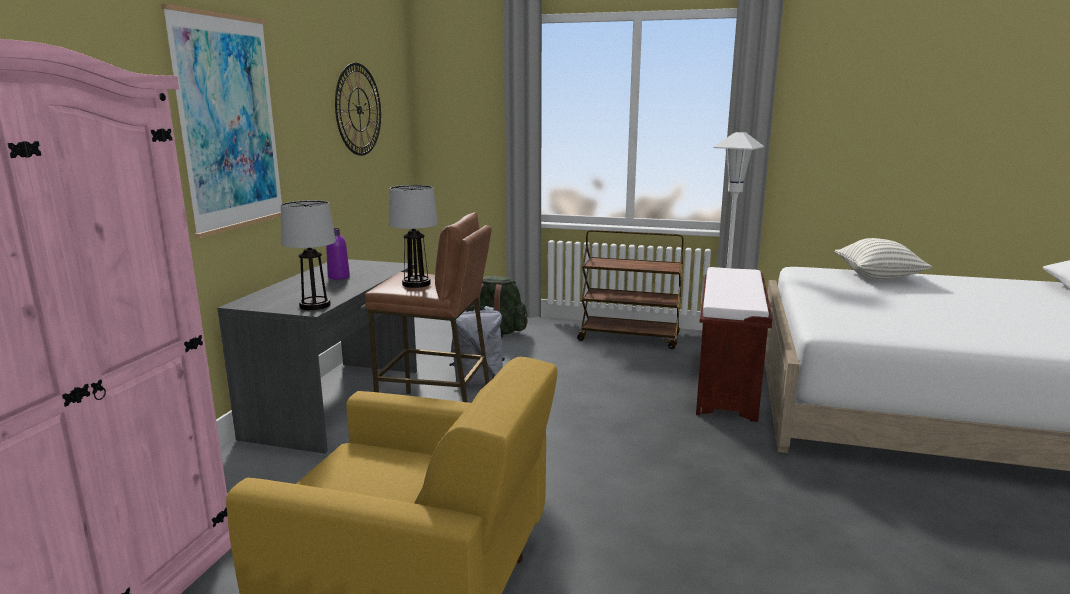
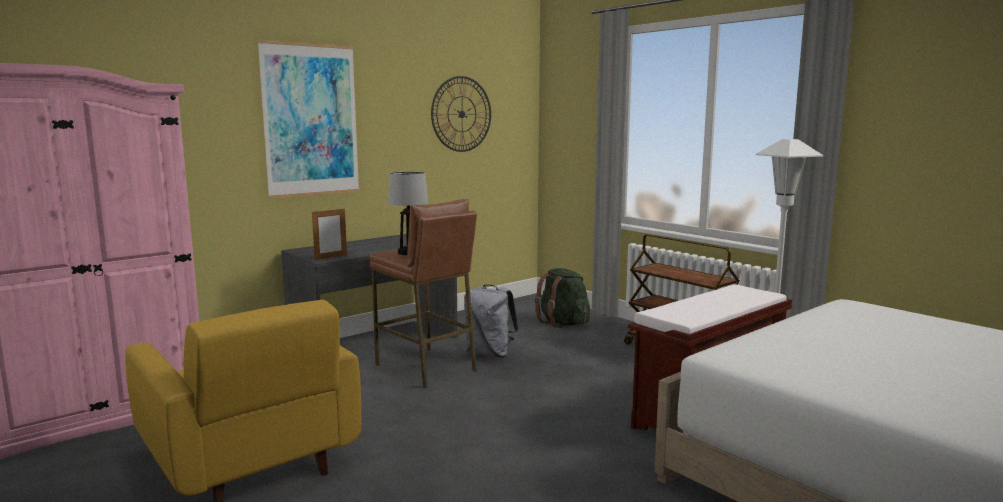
camera: 35 degrees right, 5 degrees down
(314, 305) = (331, 257): table lamp -> picture frame
(338, 277) = (387, 243): purple bottle -> none
(877, 277) = (932, 325): pillow -> none

